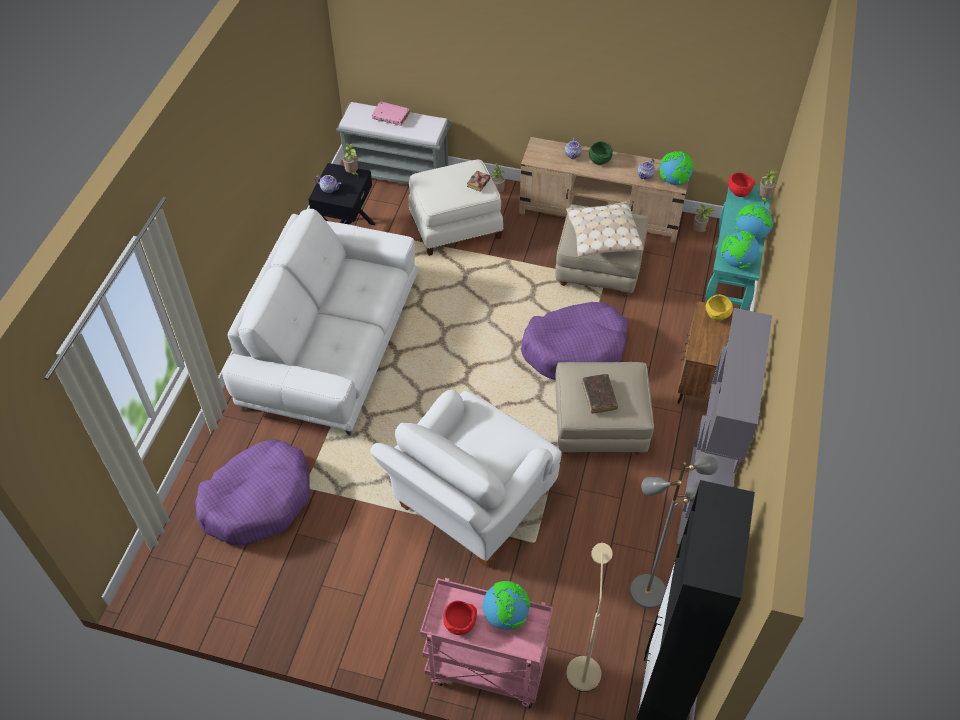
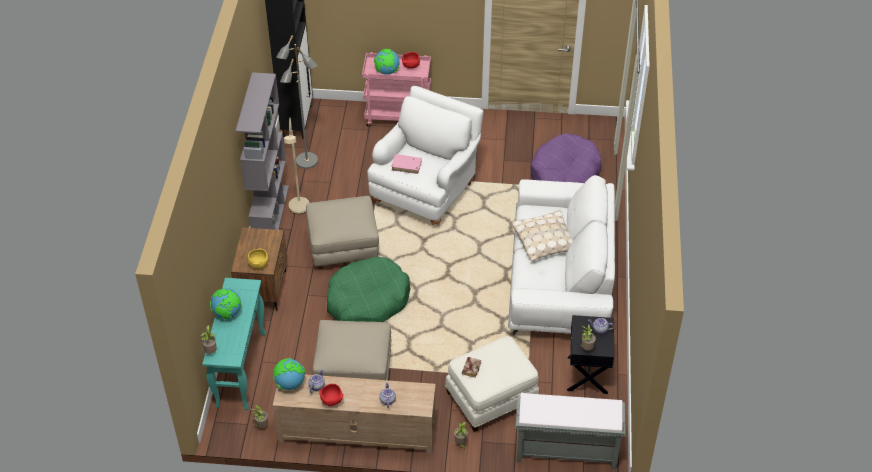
camera: 170 degrees right, 5 degrees down
(391, 117) = (574, 414): pink book -> pink book (406, 166)
(575, 349) = (367, 300): purple dog bed -> green dog bed
(583, 665) = (343, 125): beige floor lamp -> beige floor lamp (299, 211)
(599, 160) = (361, 397): green bowl -> none
(599, 396) = (345, 210): brown book -> none
(602, 237) = (352, 334): beige pillow -> beige pillow (545, 241)
(736, 263) = (242, 287): globe -> none
(738, 192) = (233, 354): red bowl -> red bowl (332, 401)

